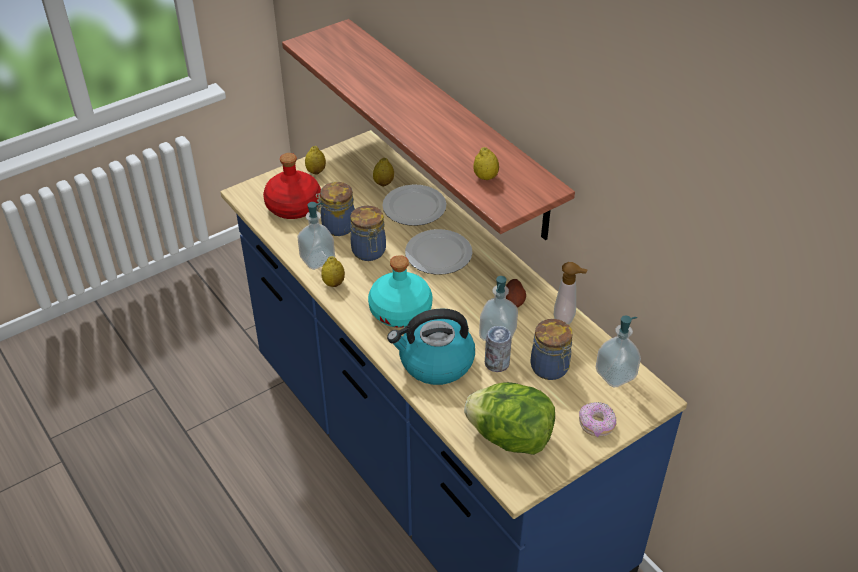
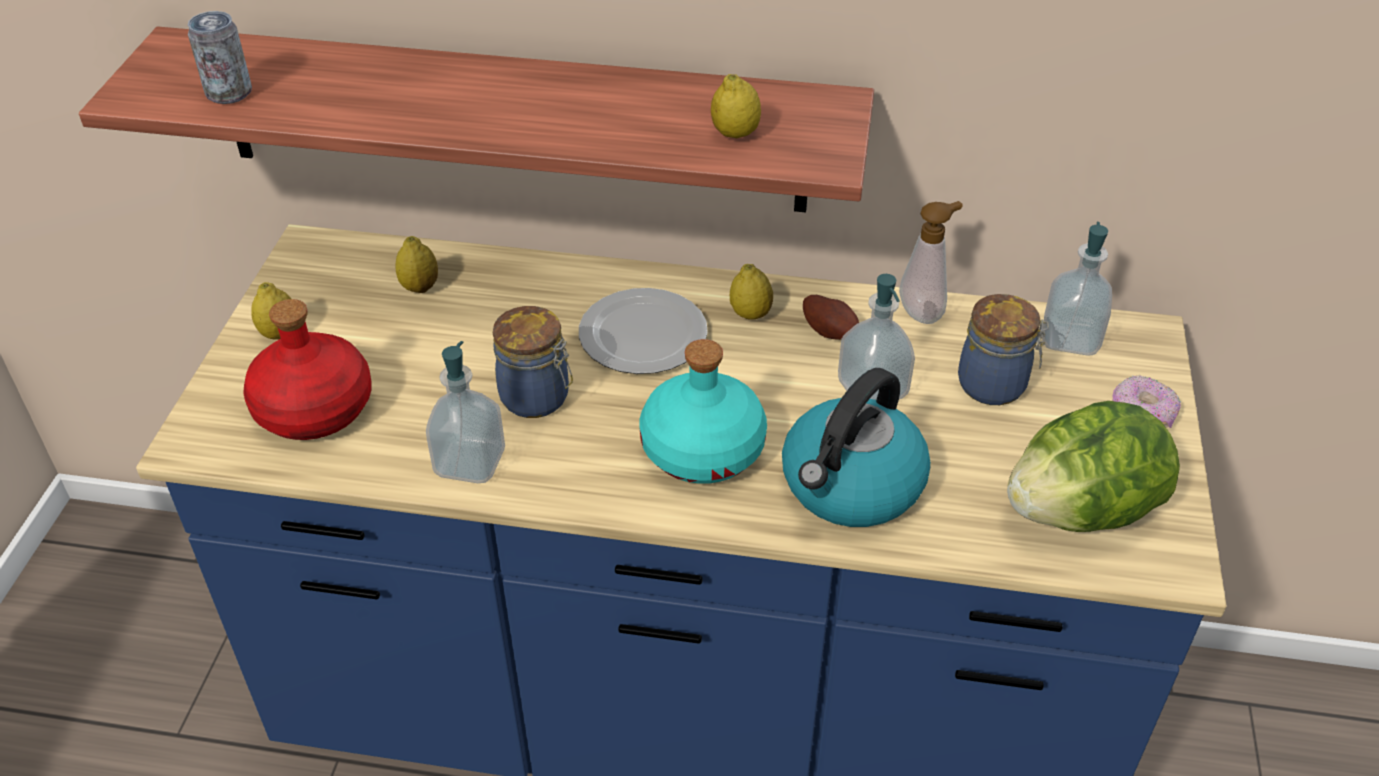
camera: 45 degrees left, 0 degrees up
(333, 283) = (546, 480): lemon -> lemon (750, 314)
(337, 227) = (433, 394): jar -> none
(414, 207) = (515, 292): plate -> none
(497, 364) = (926, 427): can -> can (229, 93)

